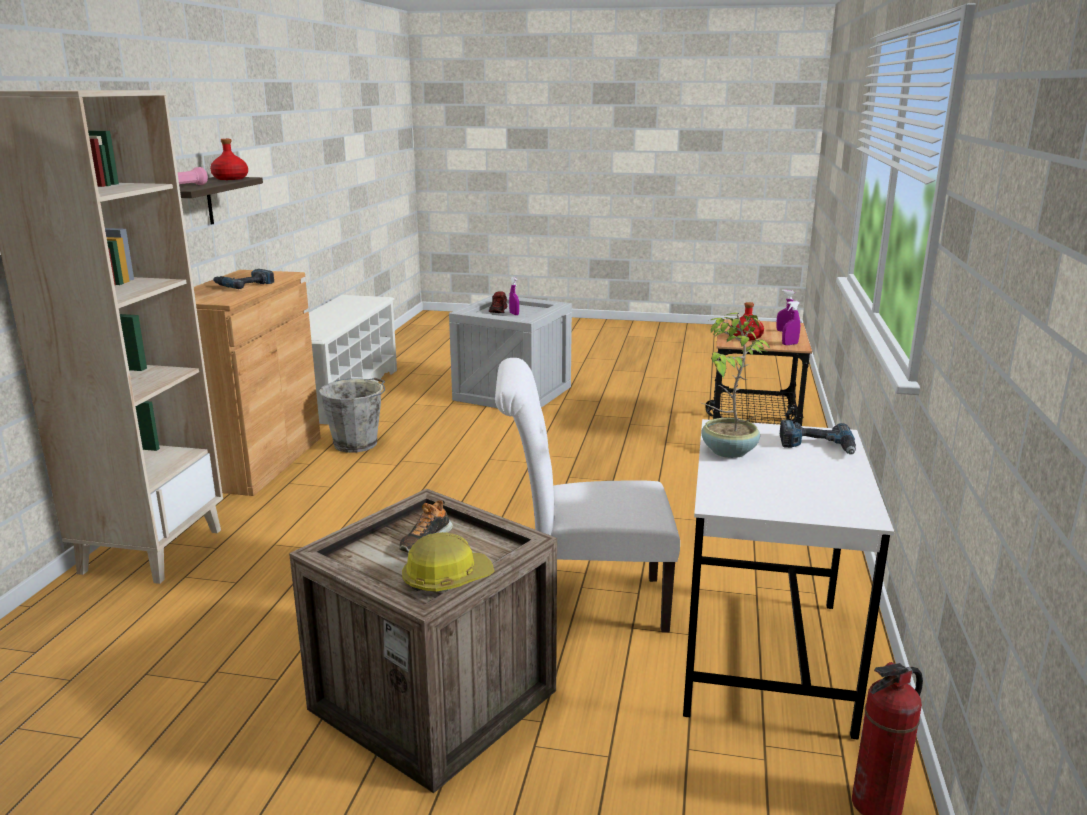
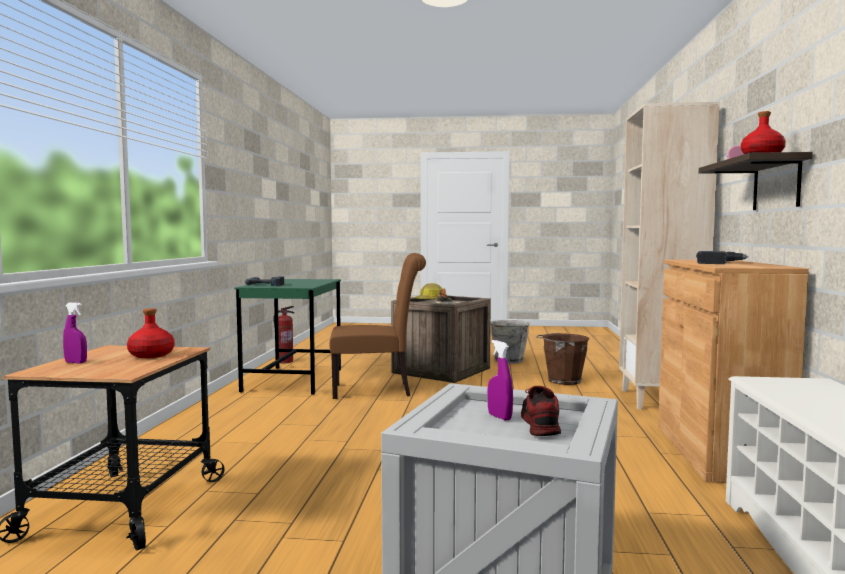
camera: 175 degrees right, 15 degrees down
(215, 626) = (562, 381): none -> brown bucket
(357, 443) = (647, 476): grey bucket -> grey bucket (508, 361)
(584, 604) = (377, 390): white chair -> brown chair
(727, 451) = (312, 284): potted plant -> none
(765, 658) = (293, 380): white desk -> green desk
(789, 344) = (114, 349): purple spray bottle -> none

